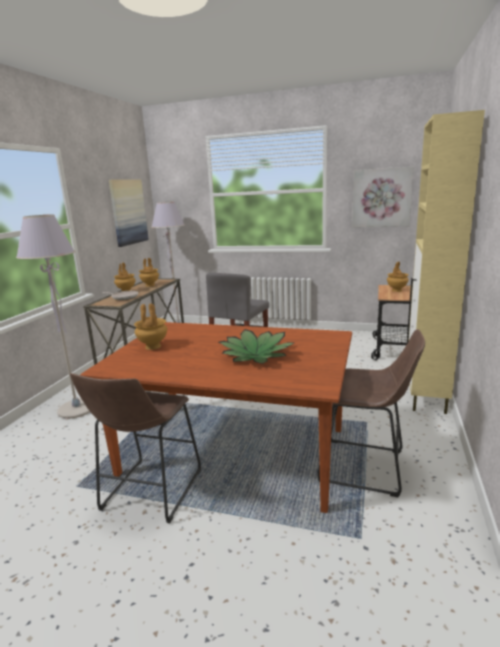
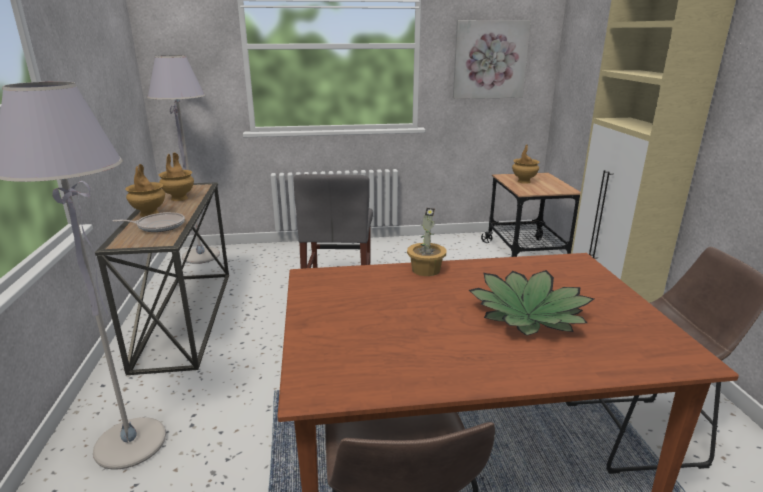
camera: 25 degrees left, 5 degrees up
(128, 212) = (112, 72): picture -> none
(152, 347) = (342, 324): brown vase -> none
(232, 329) = (426, 269): none -> potted plant

